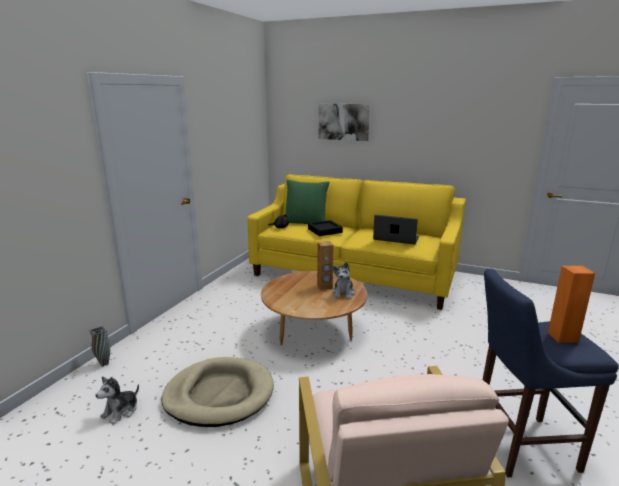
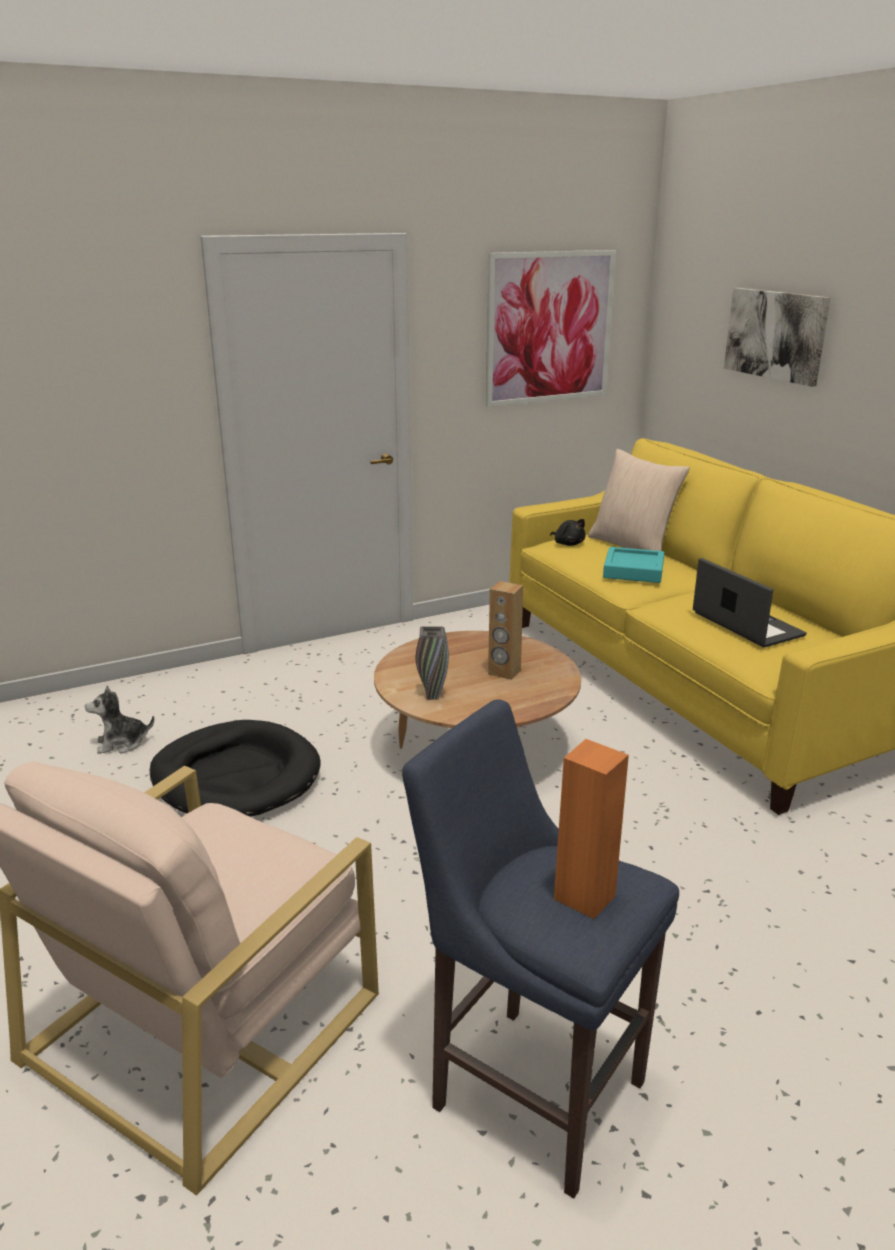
camera: 40 degrees right, 5 degrees up
(104, 364) = (174, 679): grey vase -> grey vase (432, 696)
(219, 395) = (236, 776): beige dog bed -> black dog bed
(237, 126) = (549, 328): none -> picture
(306, 222) = (632, 546): green pillow -> beige pillow
(325, 231) = (633, 570): black tray -> turquoise tray
(343, 293) = (515, 694): plush toy -> none

